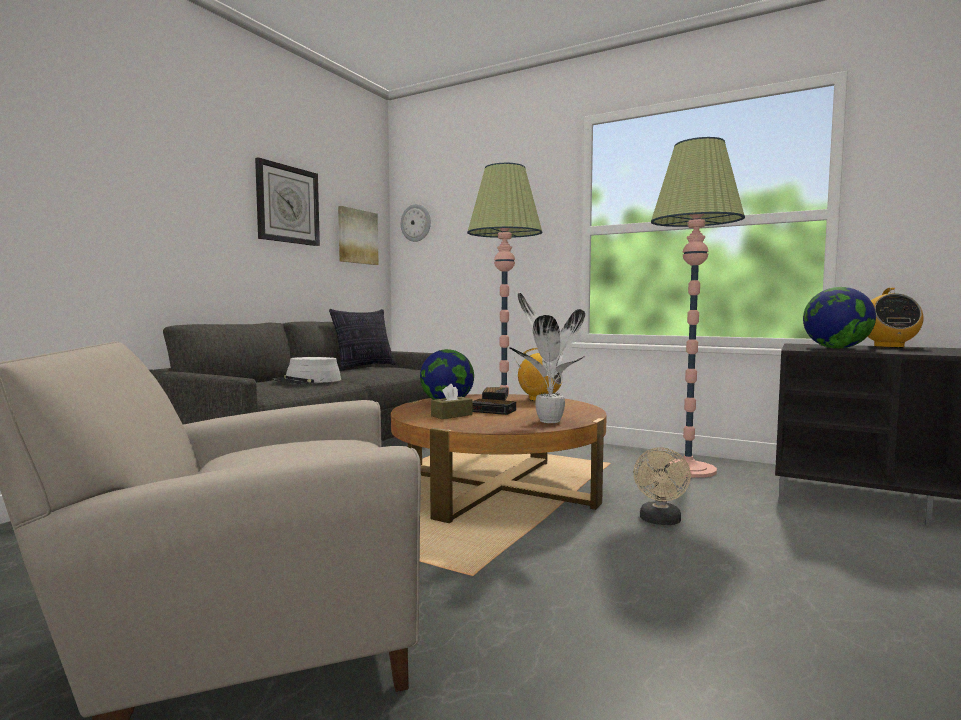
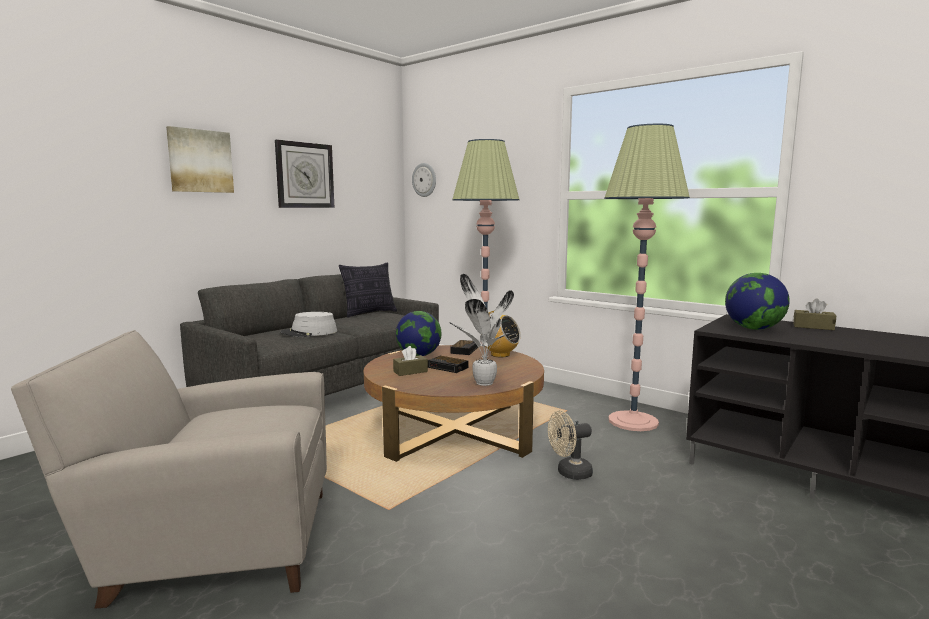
camera: 10 degrees right, 5 degrees up
(357, 236) = (371, 195): picture -> picture (200, 161)
(660, 521) = (569, 473): beige fan -> beige fan turned 45 degrees clockwise
(888, 347) = (813, 327): radio -> brown tissue box

